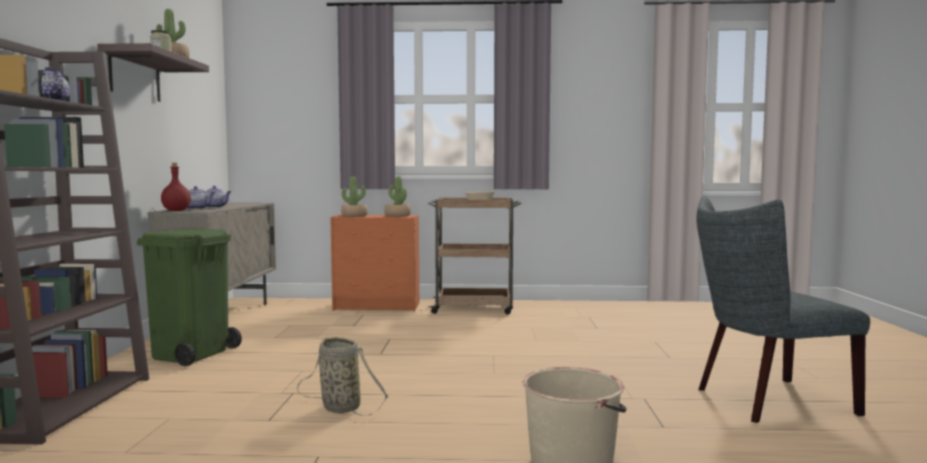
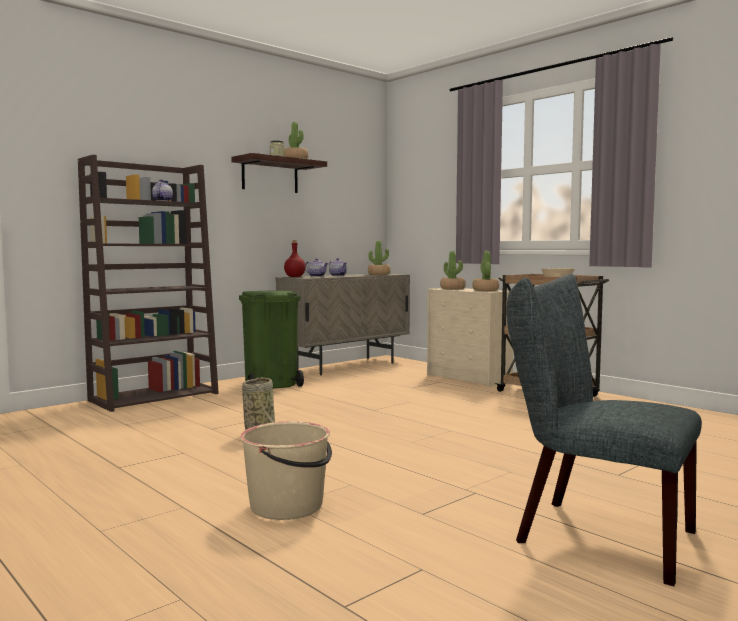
camera: 45 degrees right, 0 degrees up
(246, 204) = (379, 274): none -> potted plant
(378, 306) = (469, 378): orange dresser -> beige dresser

